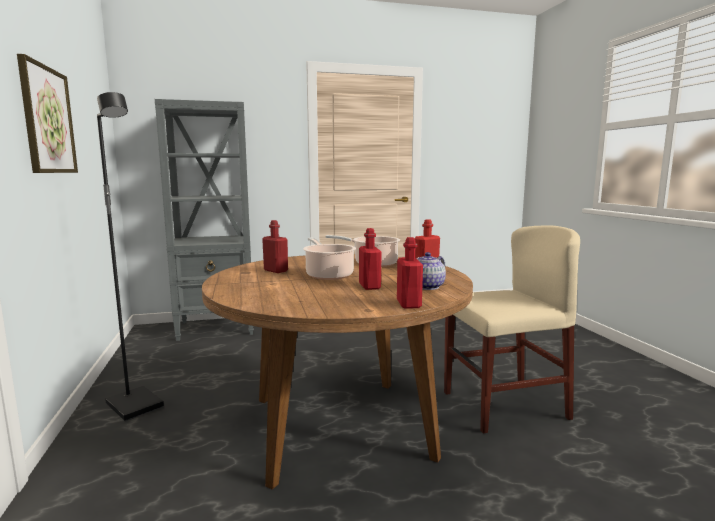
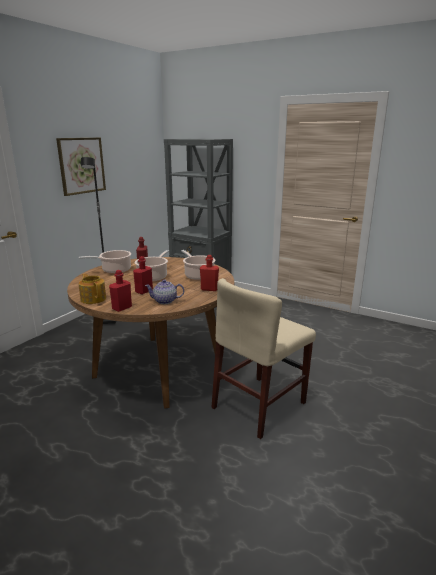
camera: 45 degrees right, 10 degrees up
(249, 281) = (114, 270): none -> cooking pot
(337, 308) = (93, 299): none -> teapot
(504, 405) = (259, 405): beige chair -> beige chair turned 105 degrees clockwise

